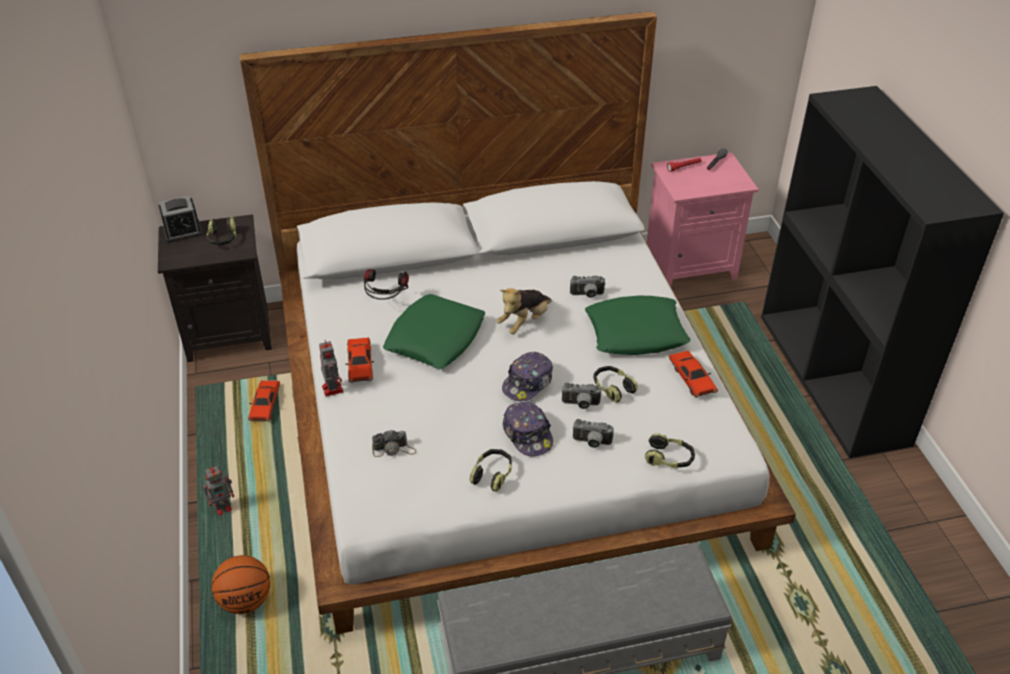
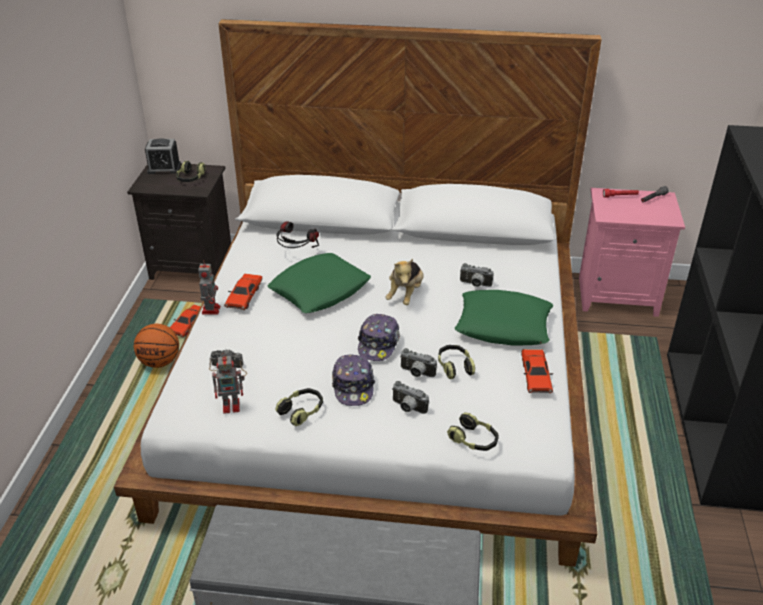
camera: 20 degrees right, 5 degrees down
(224, 508) = (111, 395): toy robot -> toy robot (232, 405)
(245, 601) = (84, 473): basketball -> basketball (159, 362)
(524, 322) = (405, 294): plush toy -> plush toy turned 45 degrees counterclockwise
(528, 383) = (378, 344): cap -> cap turned 45 degrees counterclockwise

